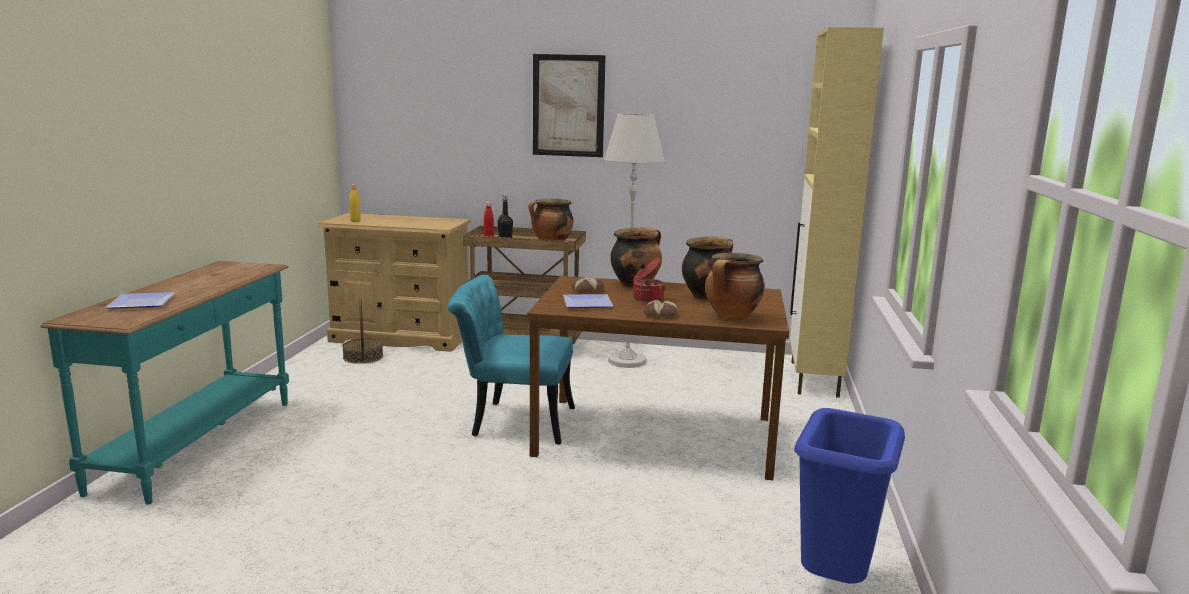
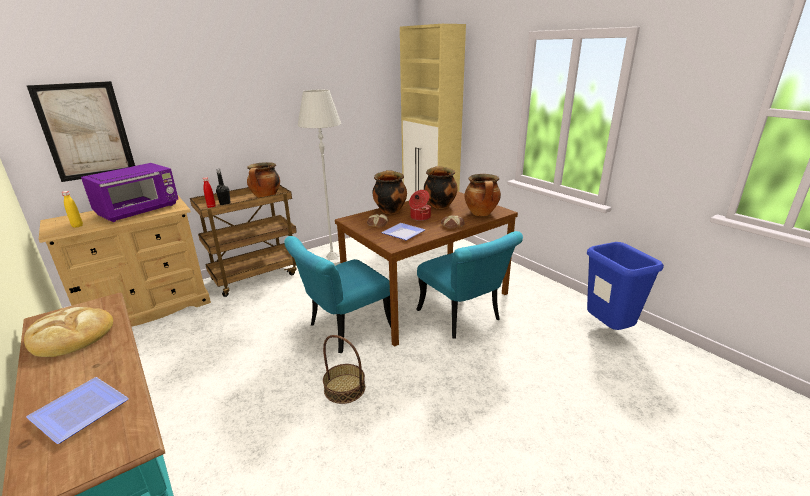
camera: 45 degrees left, 10 degrees up
(215, 274) = (70, 335): none -> bread
(363, 357) = (144, 339): basket -> basket (345, 388)
(415, 222) = (139, 210): none -> purple microwave
(568, 105) = (241, 88): picture -> picture (86, 131)
(655, 473) = (464, 318): none -> turquoise chair

